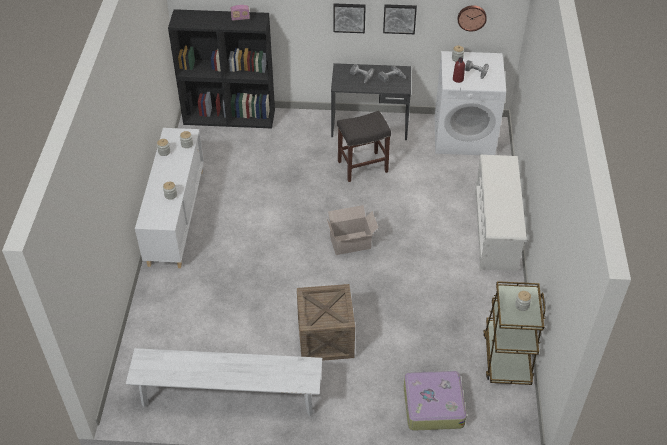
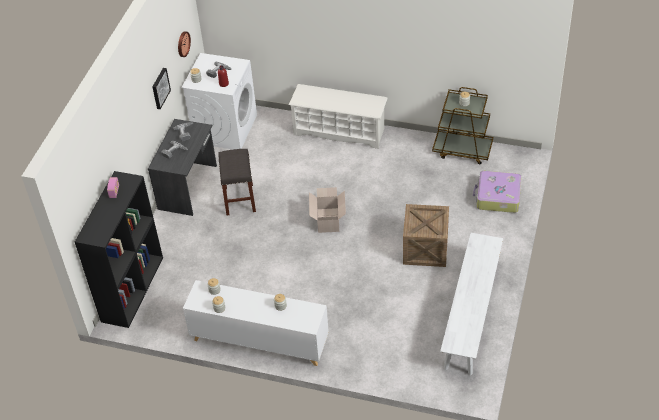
camera: 75 degrees left, 0 degrees up
(349, 17) = (142, 120): picture -> none

